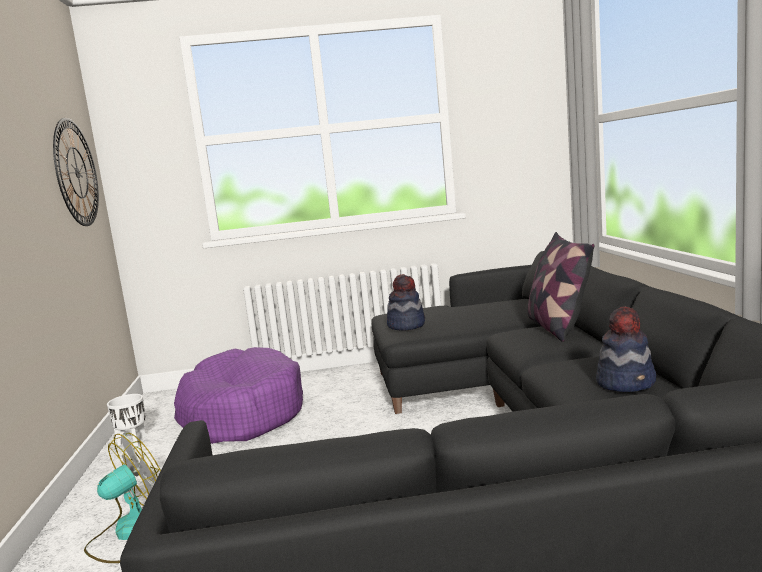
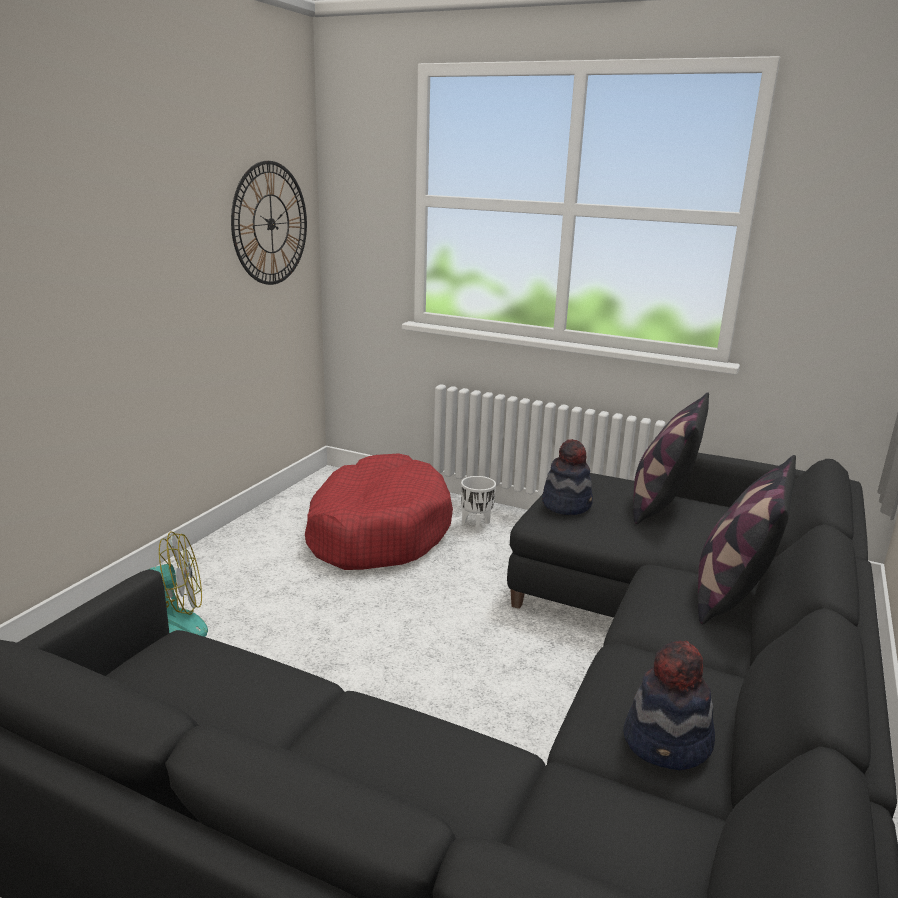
camera: 30 degrees right, 10 degrees up
(133, 442) = (263, 523): white planter -> white planter (477, 525)
(242, 413) = (377, 531): purple dog bed -> red dog bed
(460, 309) = (661, 504): none -> pillow

